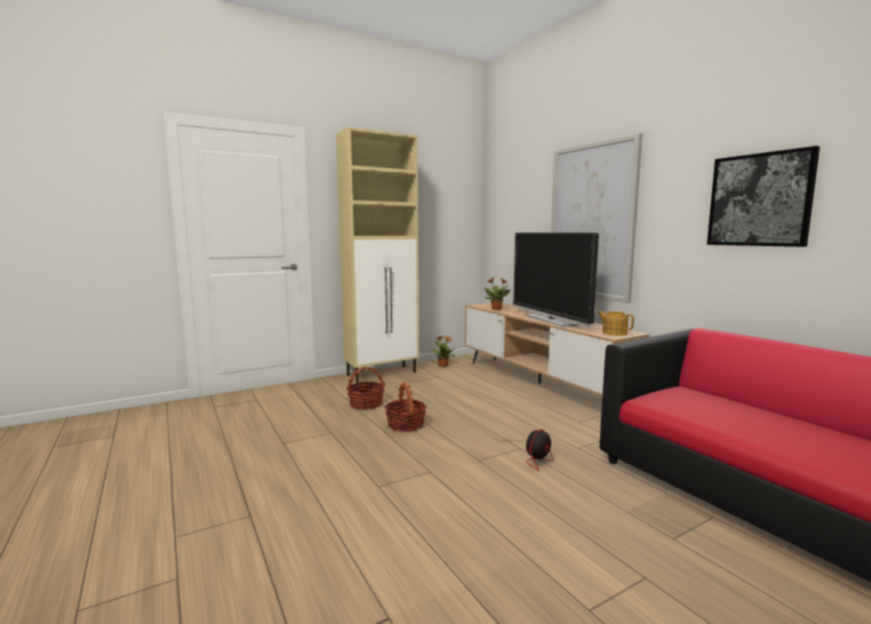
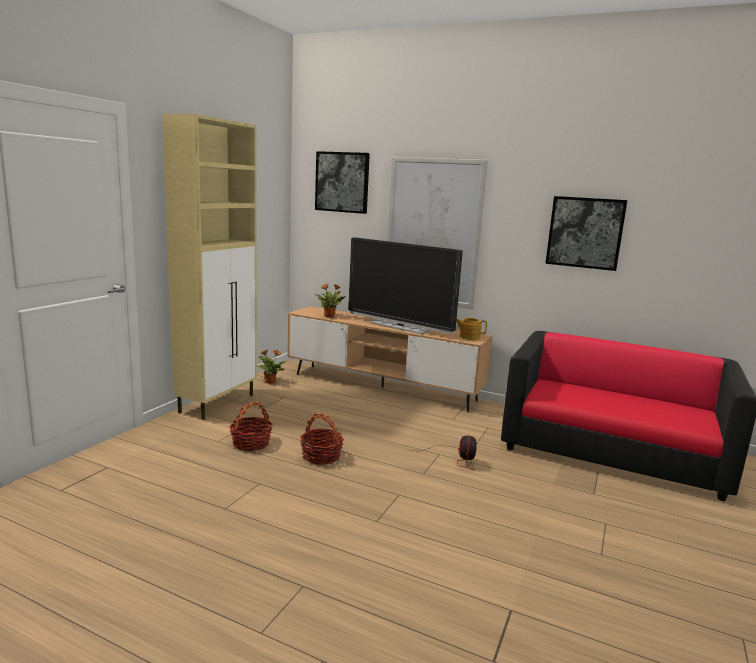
camera: 35 degrees left, 5 degrees up
(519, 183) = (342, 182): none -> picture

